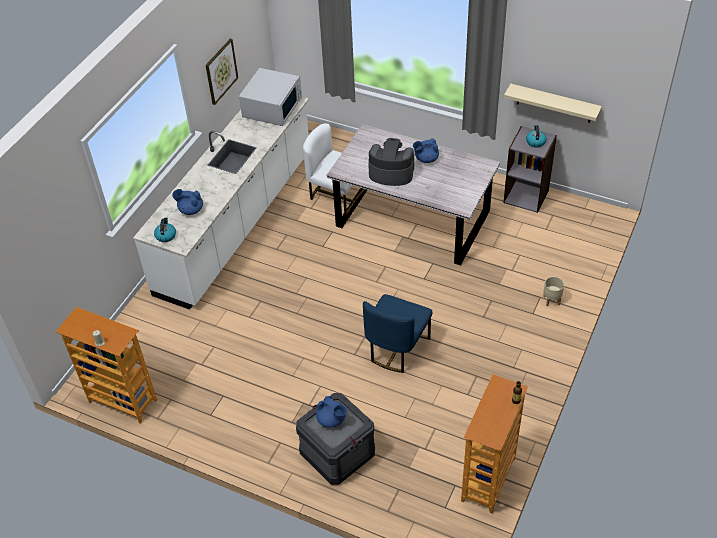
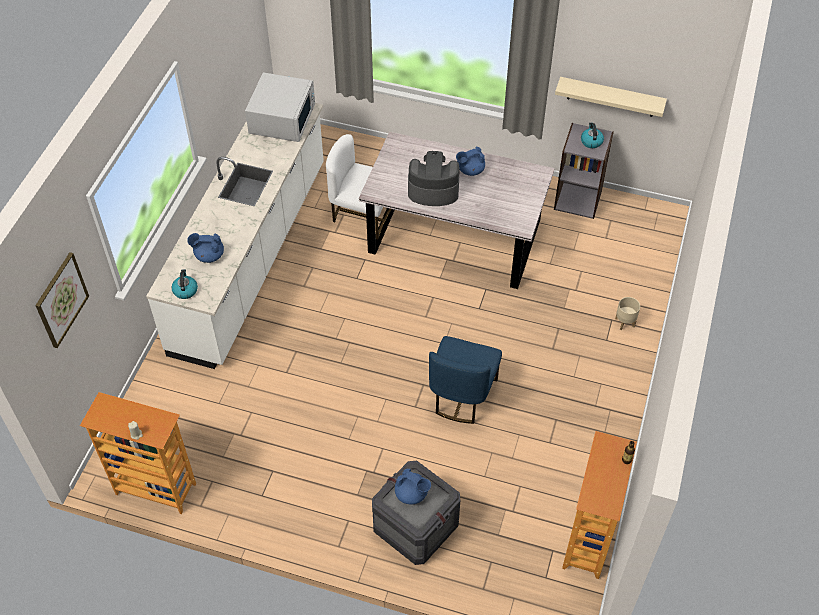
camera: 10 degrees left, 5 degrees up
(221, 71) = (221, 82): picture -> picture (61, 300)

